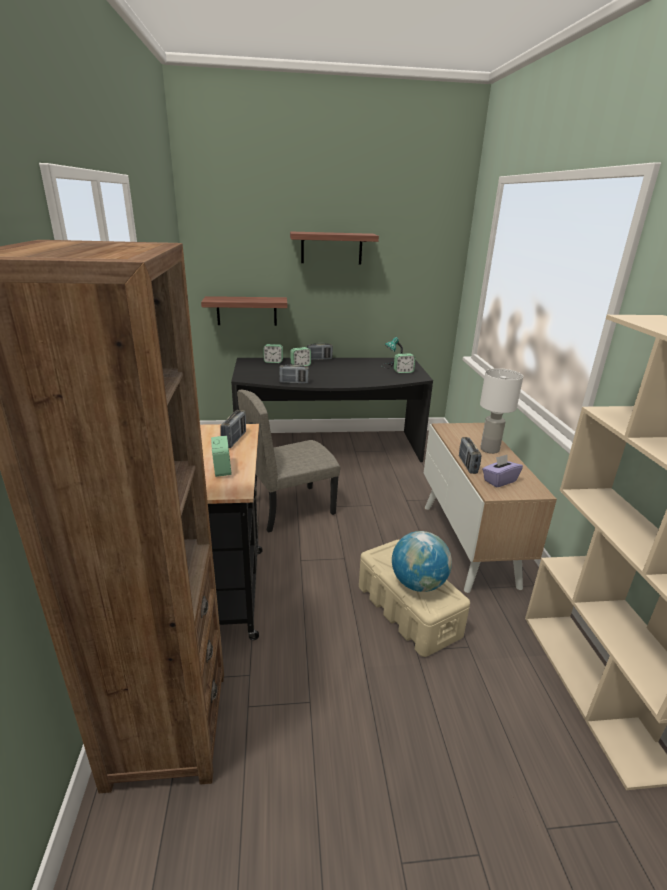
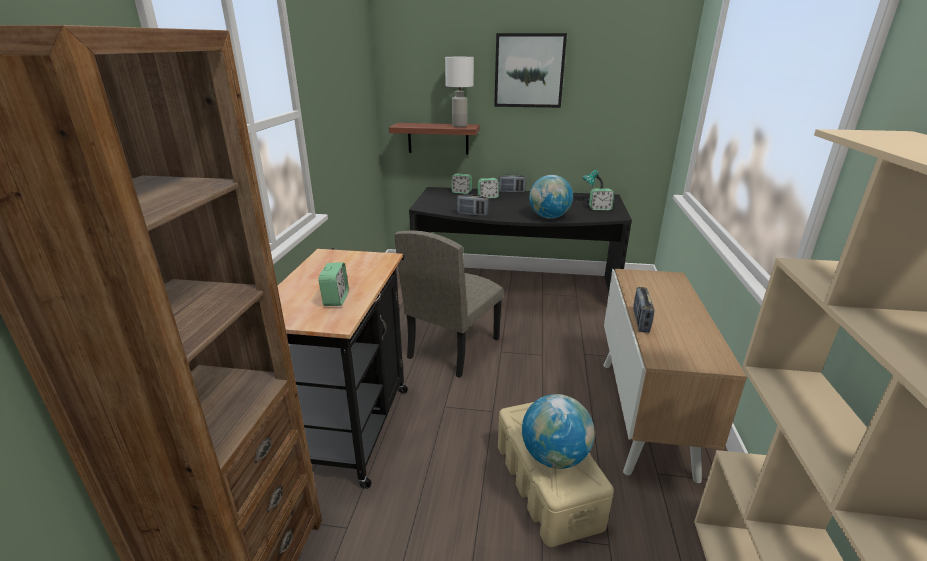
camera: 15 degrees right, 0 degrees up
(234, 440) = (367, 268): radio -> none
(290, 508) = (453, 347): beige chair -> beige chair turned 45 degrees counterclockwise
(331, 248) = (529, 71): shelf -> picture
(363, 381) = (549, 217): none -> globe
(489, 450) = (676, 305): white table lamp -> white table lamp (459, 126)
(499, 481) = (675, 344): purple tissue box -> none

